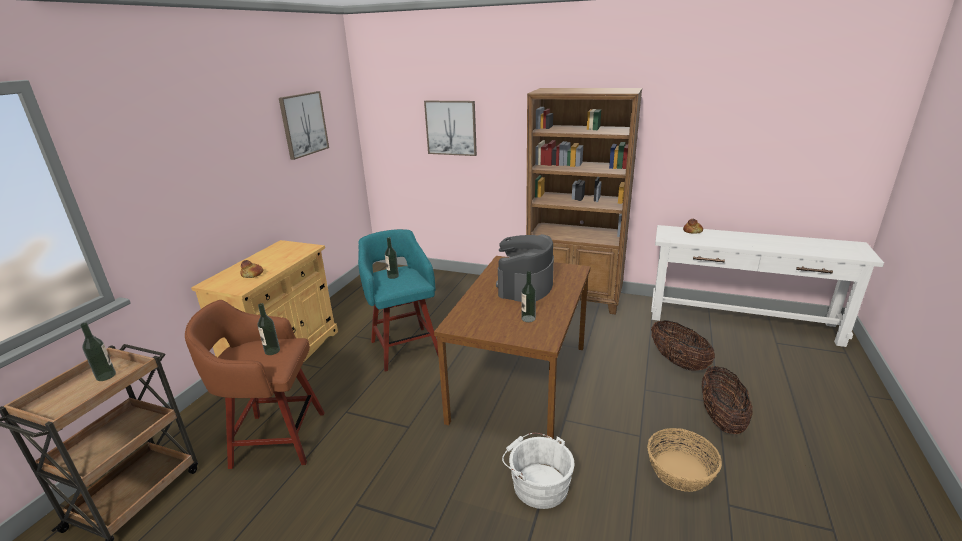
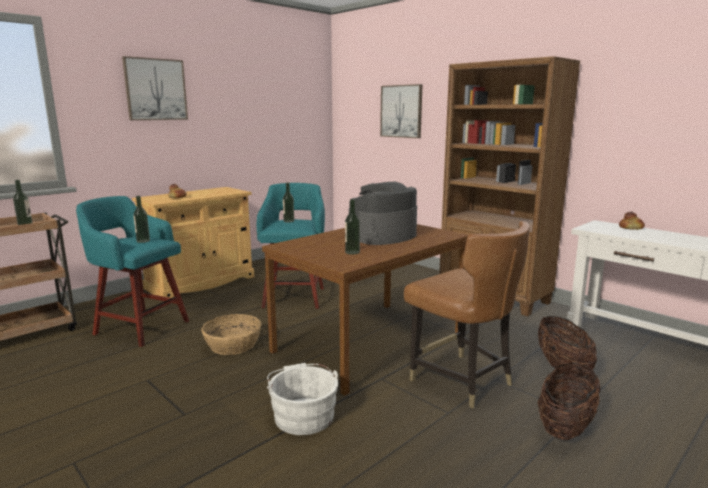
camera: 25 degrees right, 10 degrees down
(276, 439) = (140, 327): brown stool -> turquoise stool
(303, 124) = (270, 97): picture -> picture (155, 89)
(623, 400) = (461, 381): none -> brown chair
(681, 471) = (463, 453): basket -> basket (233, 345)

